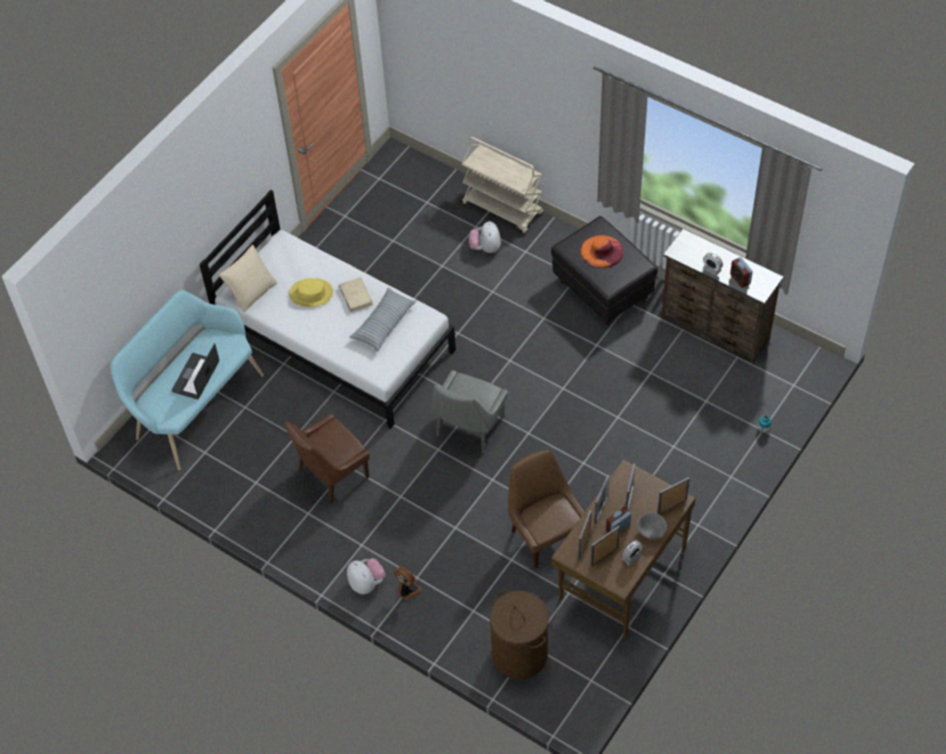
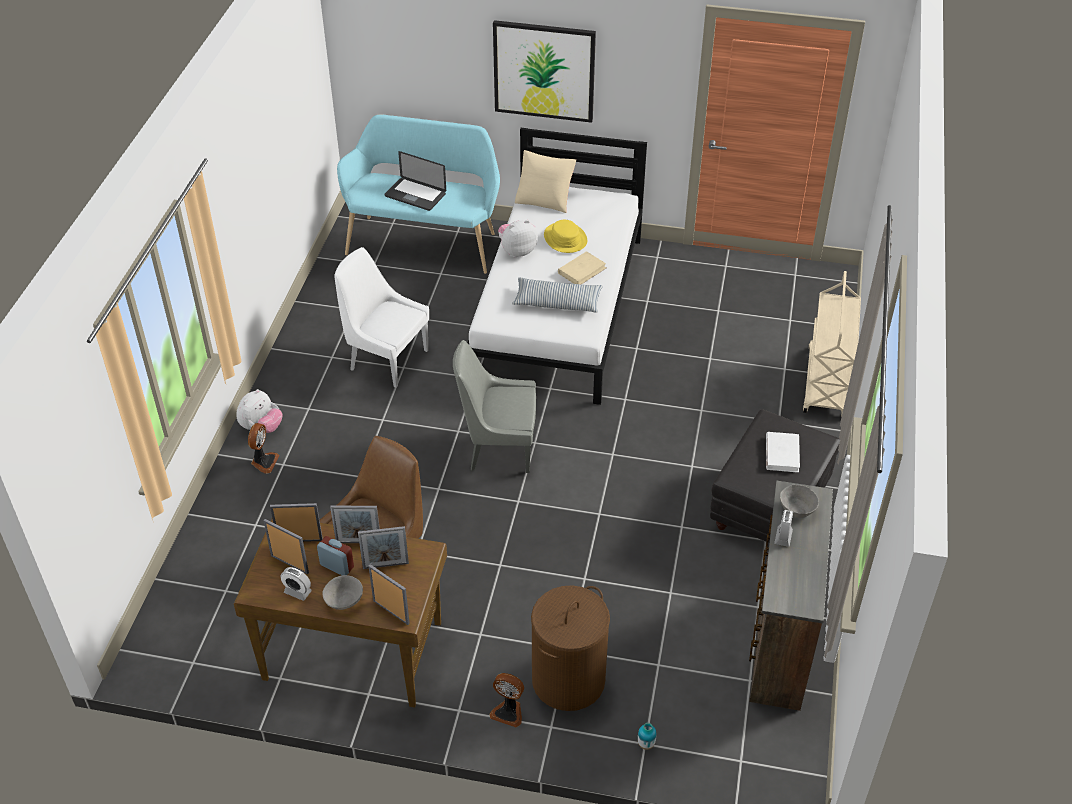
camera: 65 degrees right, 10 degrees down
(196, 377) = (415, 195): laptop -> laptop turned 150 degrees counterclockwise
(198, 210) = (544, 71): none -> picture
(331, 475) = (386, 359): brown chair -> white chair
(485, 248) = (759, 386): plush toy -> plush toy (517, 251)
(520, 654) = (210, 584): brown laundry basket -> brown laundry basket (568, 680)
(601, 251) = (782, 454): orange hat -> white book
(693, 253) = (797, 510): none -> grey bowl
(710, 496) = (508, 711): none -> fan
(740, 279) = (786, 572): alarm clock -> none

